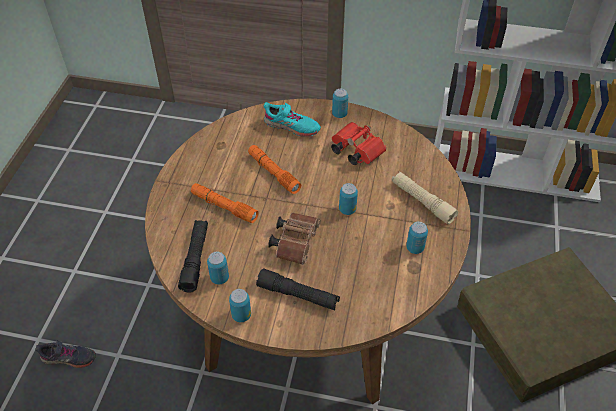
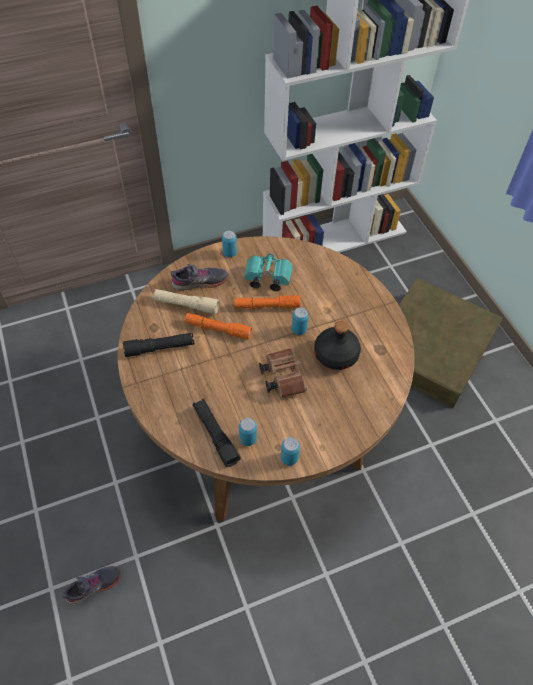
camera: 35 degrees left, 5 degrees up
(224, 207) = (201, 379): orange flashlight -> orange flashlight (267, 306)
(292, 126) = (200, 282): turquoise shoe -> grey shoe
(298, 295) = (317, 418): black flashlight -> black flashlight (160, 348)
(355, 150) = (266, 278): red binoculars -> turquoise binoculars
(364, 249) = (336, 355): none -> black bottle
(415, 248) = (369, 334): can -> none
(422, 201) = (347, 295): beige flashlight -> beige flashlight (185, 305)

